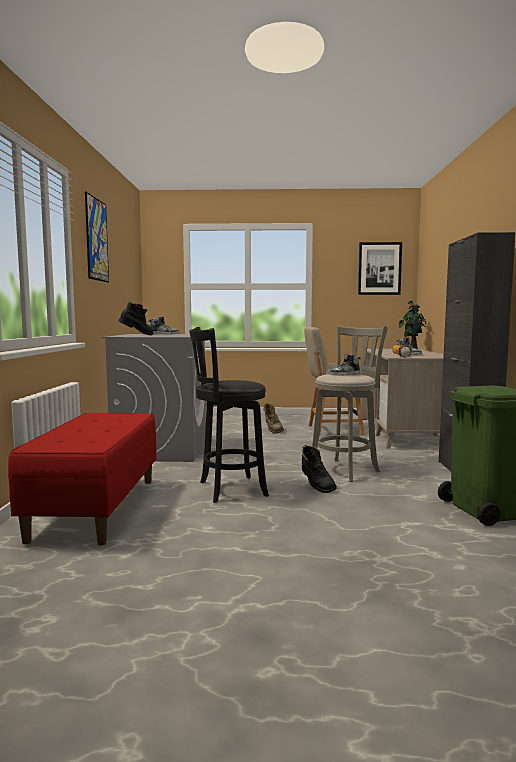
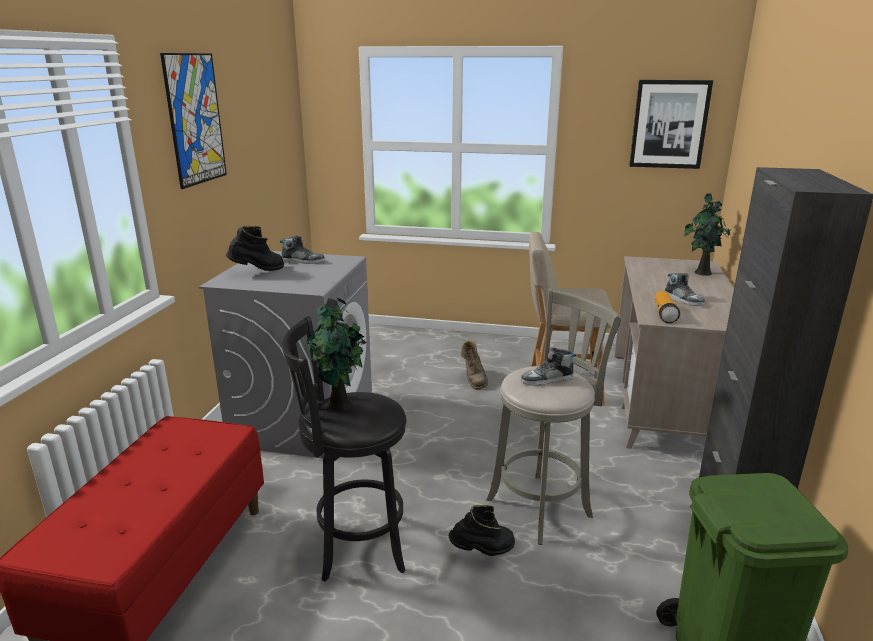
camera: 10 degrees right, 15 degrees up
(222, 381) = (340, 406): none -> potted plant
(316, 486) = (483, 552): black boot -> black boot turned 90 degrees counterclockwise

